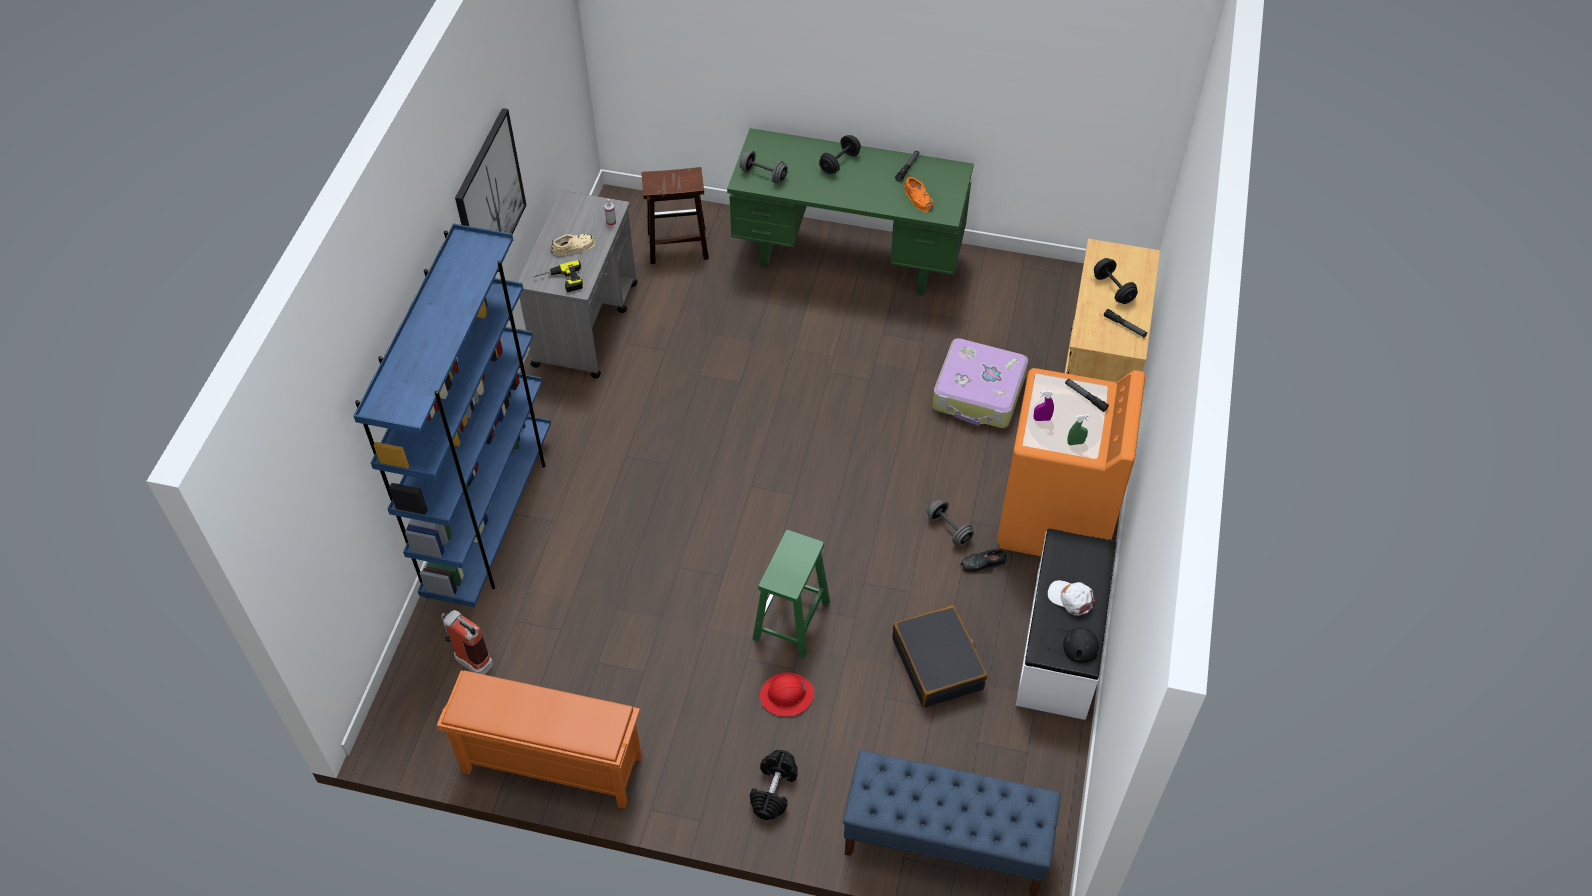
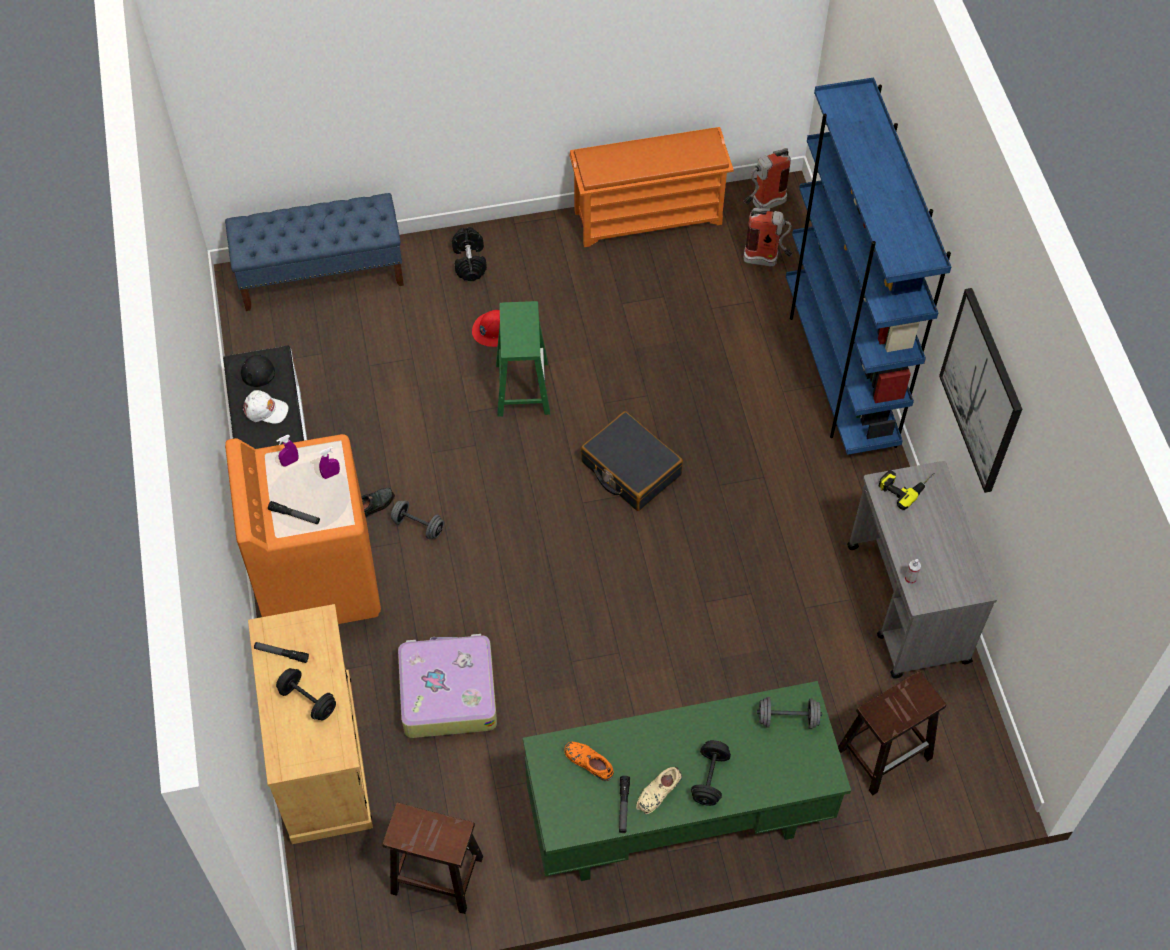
camera: 155 degrees right, 5 degrees up
(423, 726) = (763, 205): none -> fire extinguisher
(573, 247) = (925, 531): beige shoe -> beige shoe (658, 792)
(938, 664) = (379, 401): black suitcase -> black suitcase (630, 469)
(1036, 287) = (435, 875): none -> brown stool
(1073, 645) = (252, 371): black cap -> black cap turned 150 degrees counterclockwise
(1075, 442) = (290, 462): green spray bottle -> purple spray bottle

